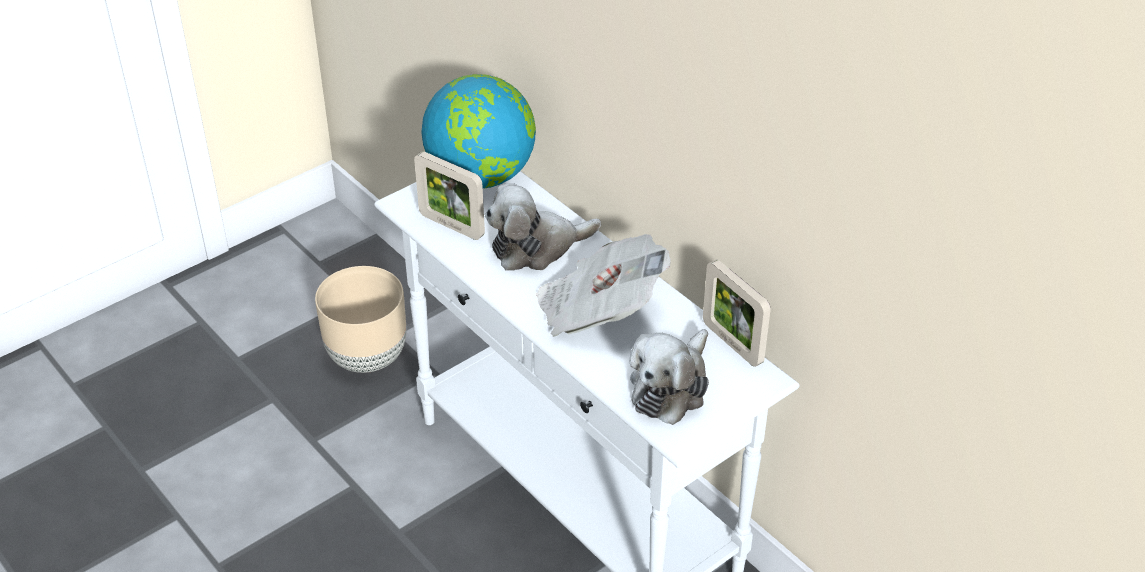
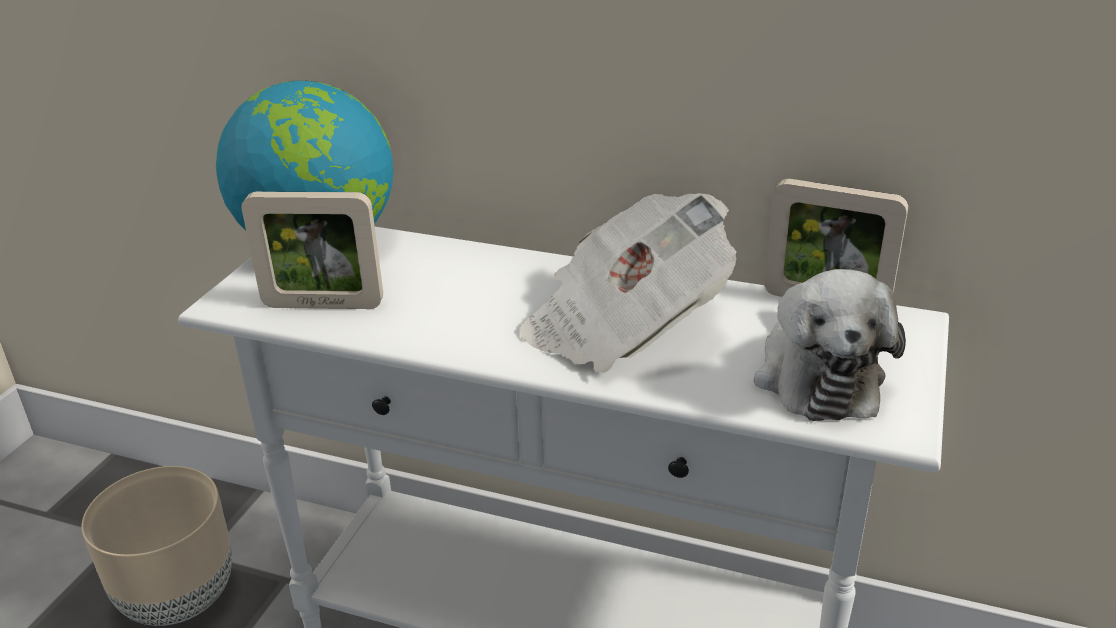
camera: 30 degrees left, 10 degrees down
(537, 247) = (468, 289): plush toy -> none

